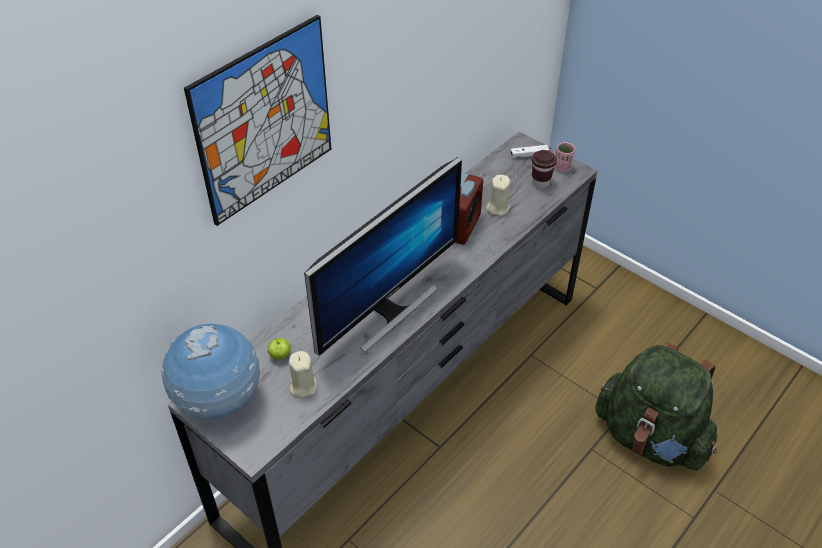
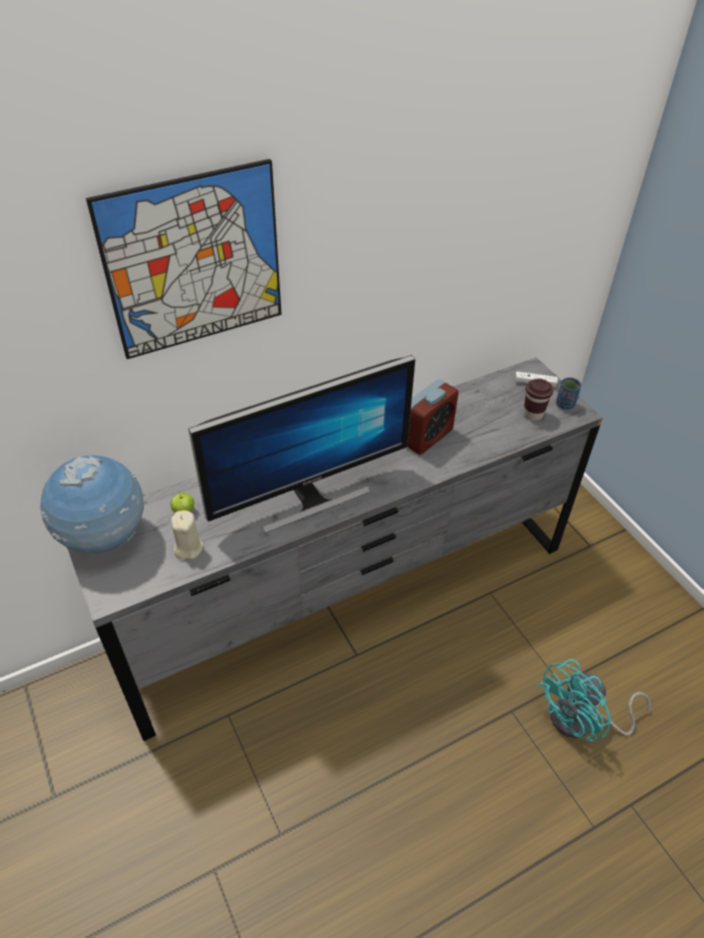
camera: 20 degrees right, 0 degrees up
(498, 208) = (474, 427): beige candle -> none
(562, 167) = (565, 405): pink cup -> blue cup
(650, 437) = (581, 721): green backpack -> turquoise fan

